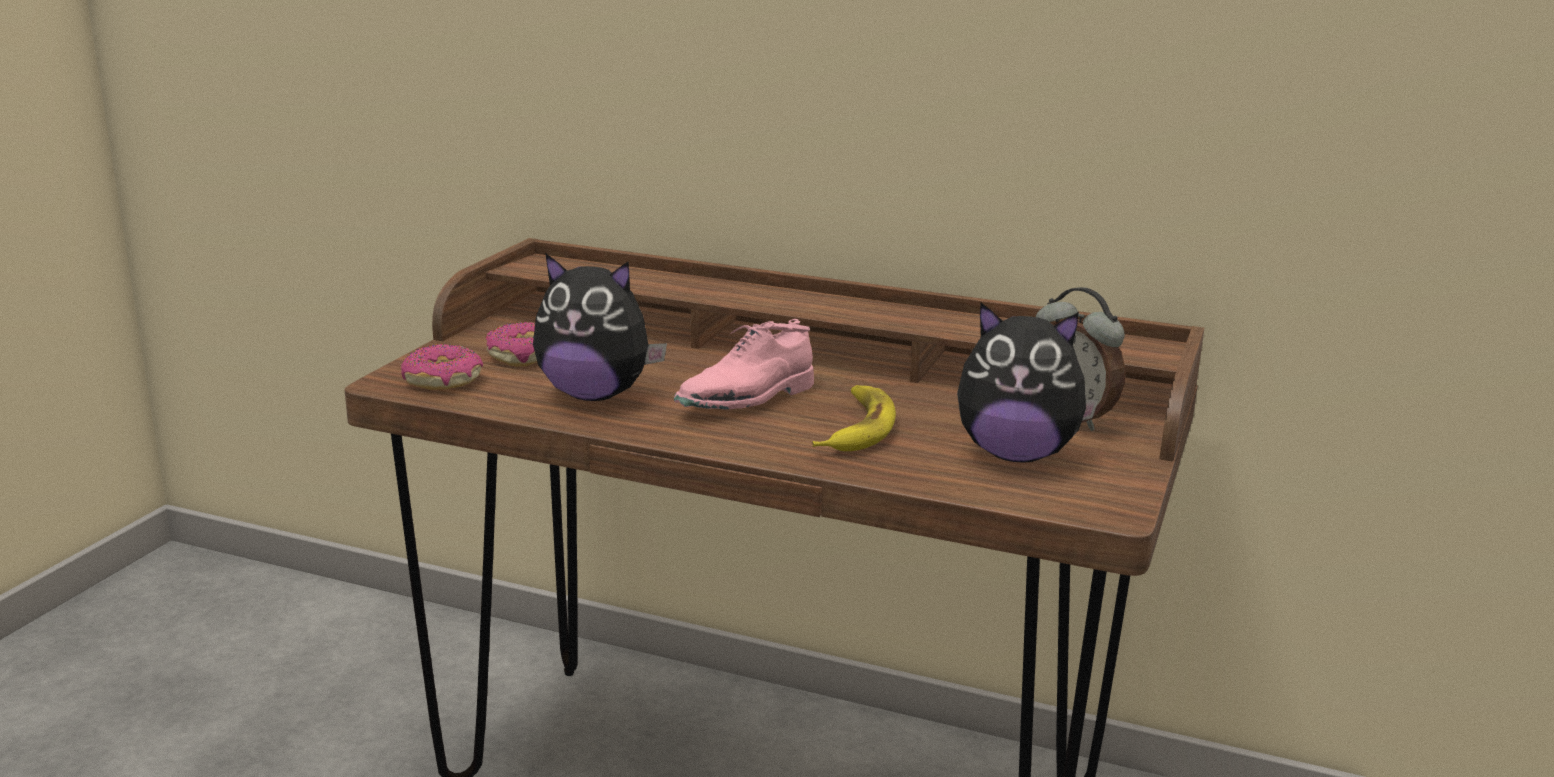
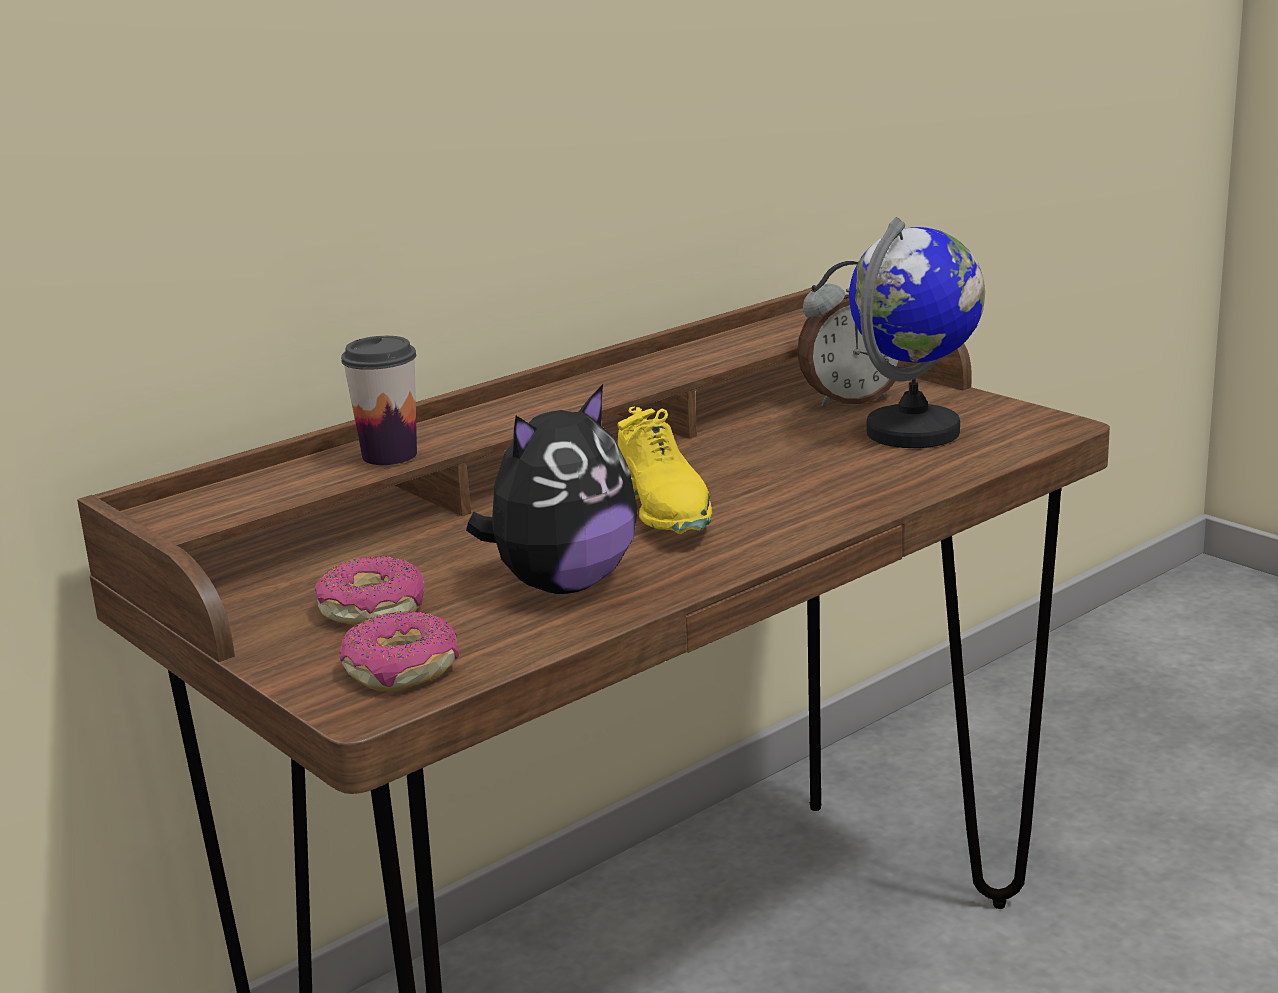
camera: 60 degrees left, 0 degrees up
(670, 286) = (389, 455): none -> cup
(747, 400) = (666, 512): pink shoe -> yellow shoe
(856, 428) = (792, 479): banana -> none
(1017, 454) = (914, 432): plush toy -> globe

